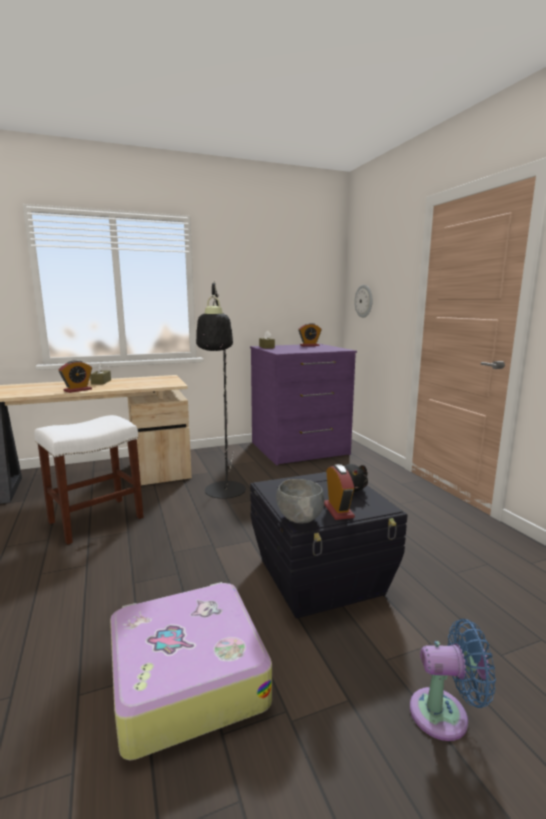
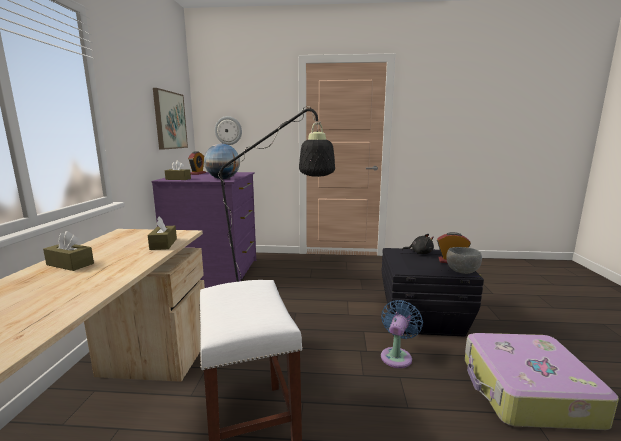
camera: 65 degrees left, 0 degrees up
(78, 390) = (107, 280): alarm clock -> none
(146, 385) = (163, 244): none -> brown tissue box
(286, 351) = (223, 179): none -> globe
(294, 292) = (170, 120): none -> picture
(445, 714) = (533, 317): blue fan -> blue fan (397, 356)

